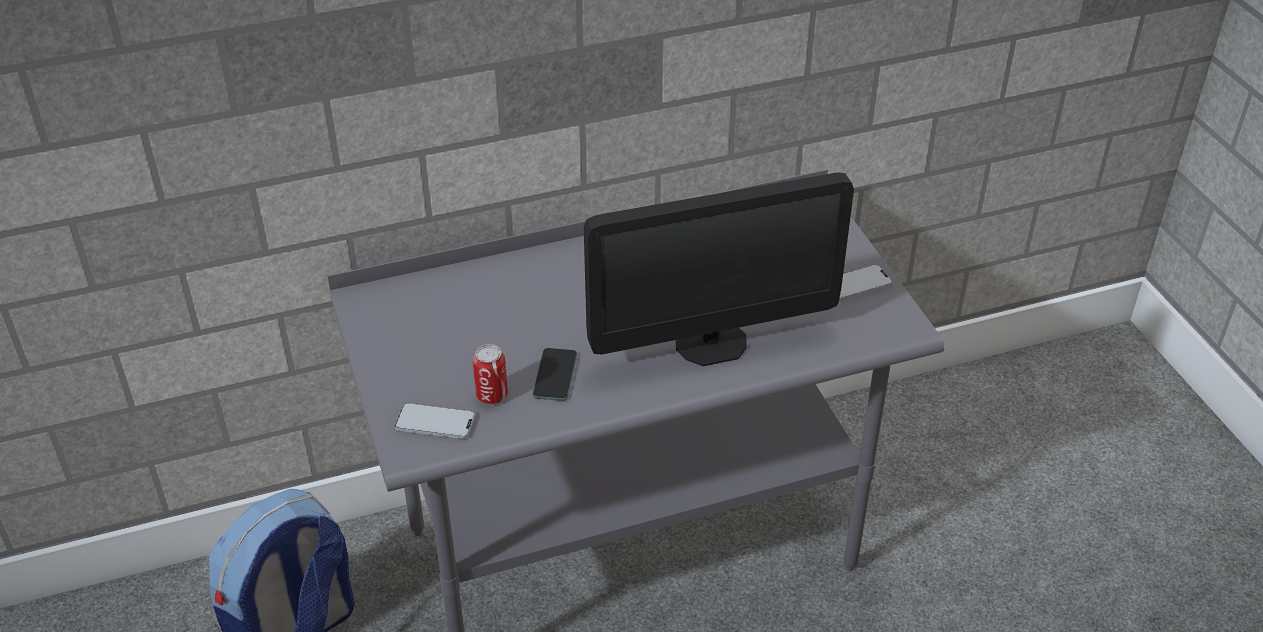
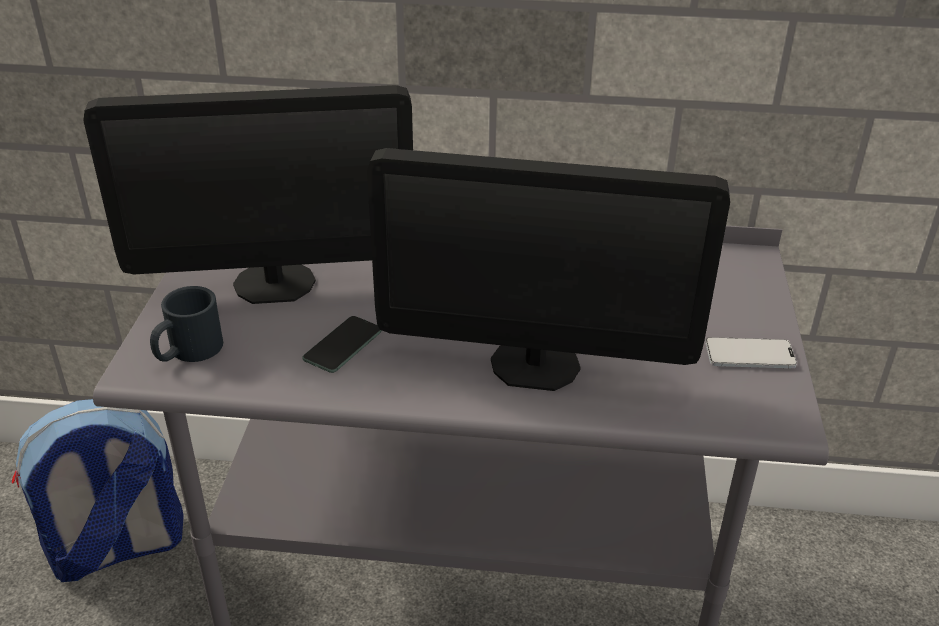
camera: 25 degrees right, 5 degrees down
(435, 422) = (188, 352): phone -> black mug
(455, 340) = (274, 283): none -> monitor
(492, 395) = (264, 344): can -> none

